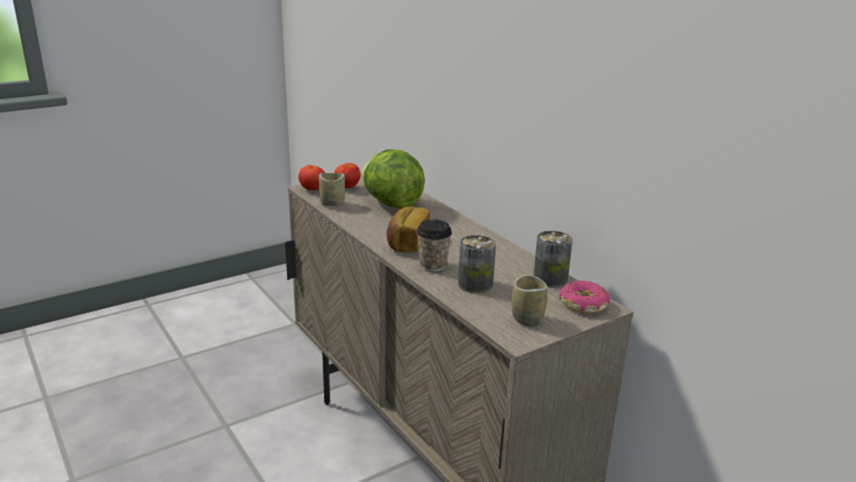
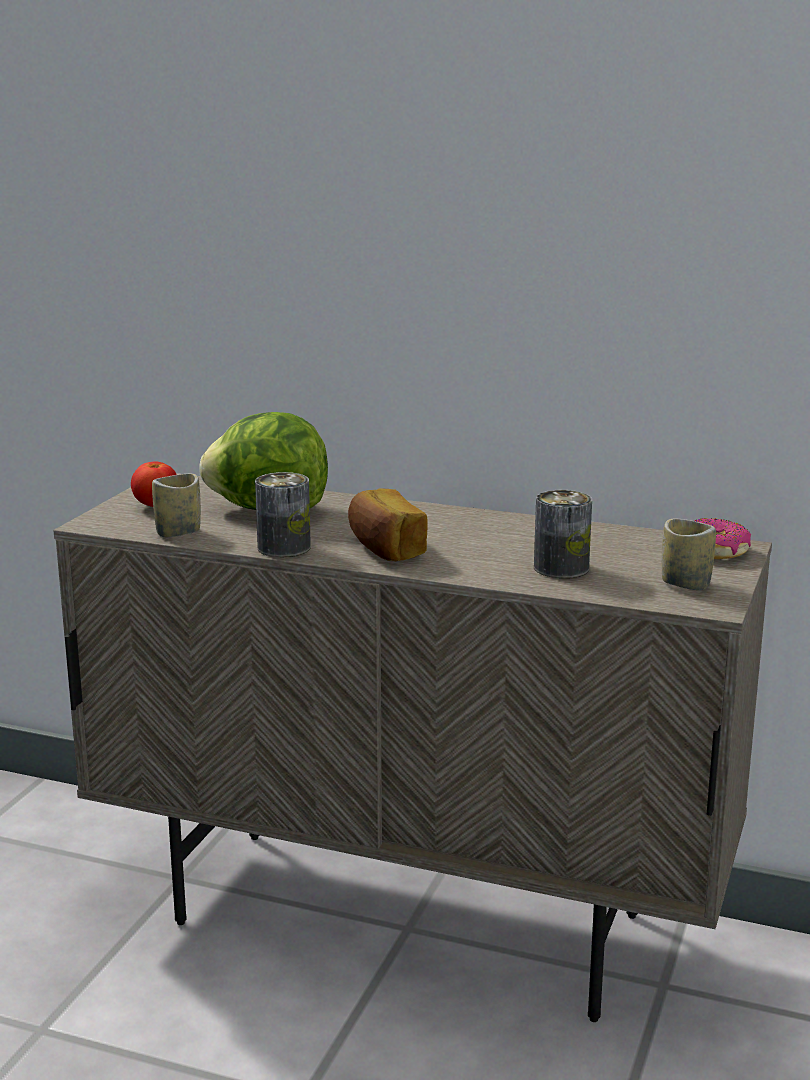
camera: 35 degrees left, 5 degrees down
(312, 189) = (106, 522): tomato -> none
(433, 265) = (470, 564): cup -> none
(550, 279) = (632, 537): can -> can (284, 547)

